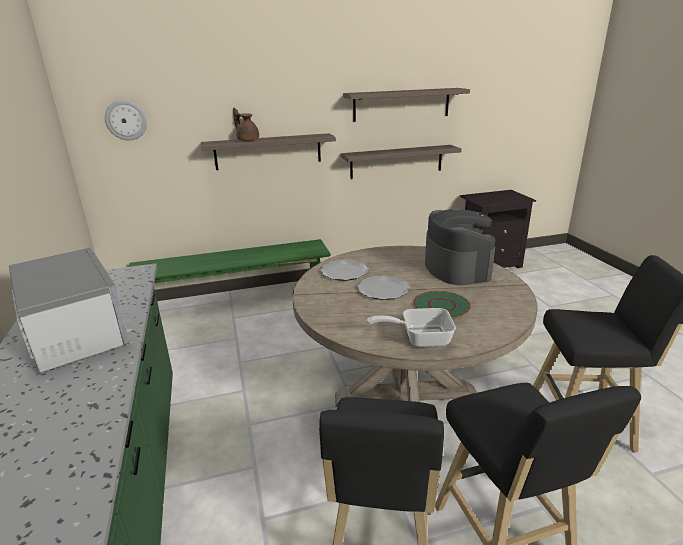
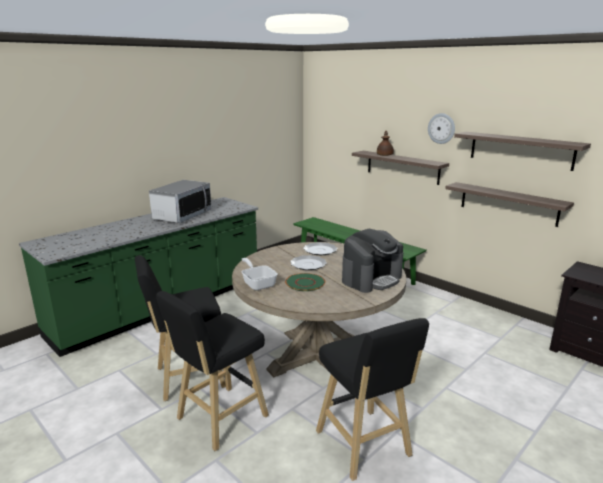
camera: 60 degrees right, 5 degrees down
(126, 120) = (329, 129): wall clock -> wall clock (441, 128)

